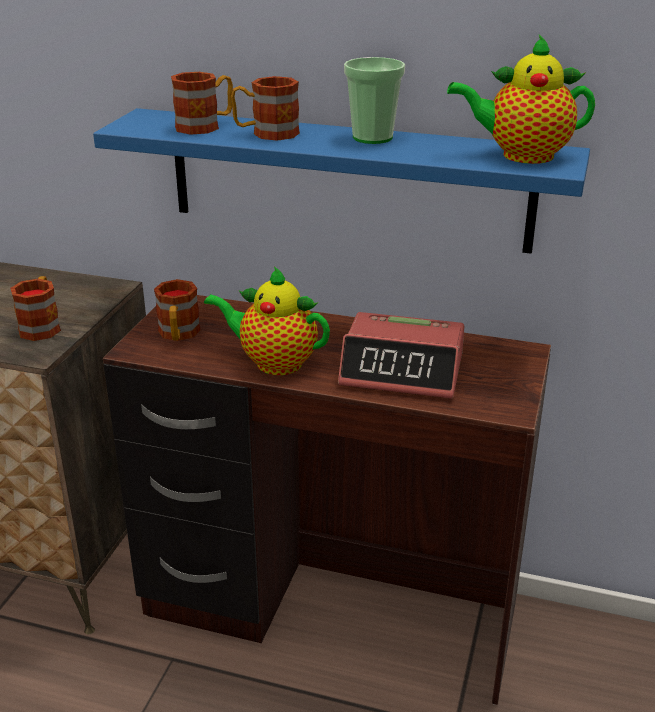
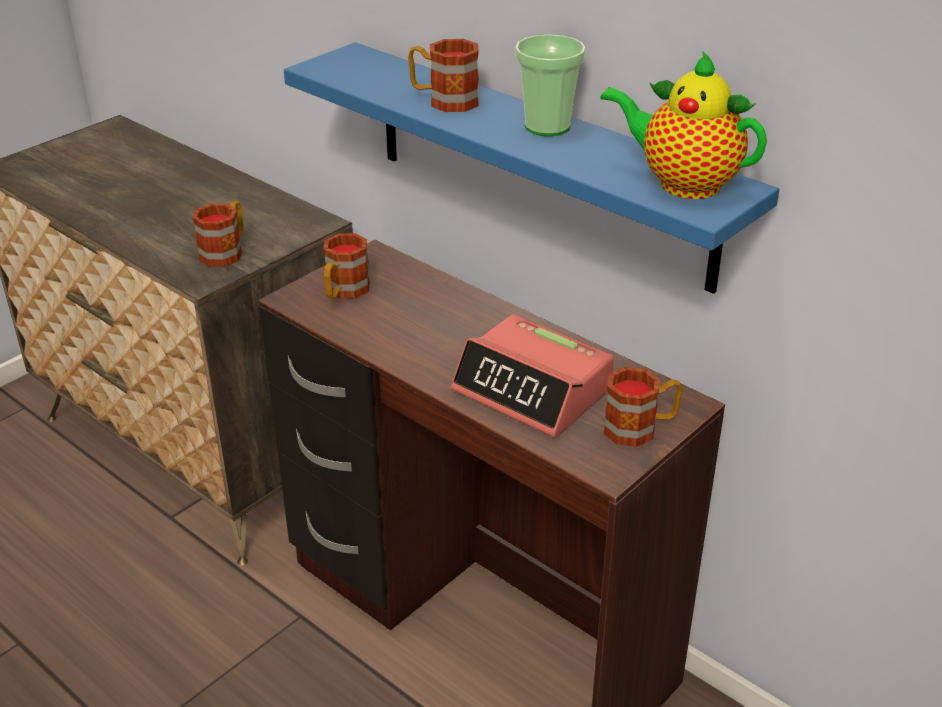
camera: 25 degrees right, 5 degrees up
(205, 126) = (395, 79): mug -> mug (640, 428)
(273, 362) = (410, 347): teapot -> none

